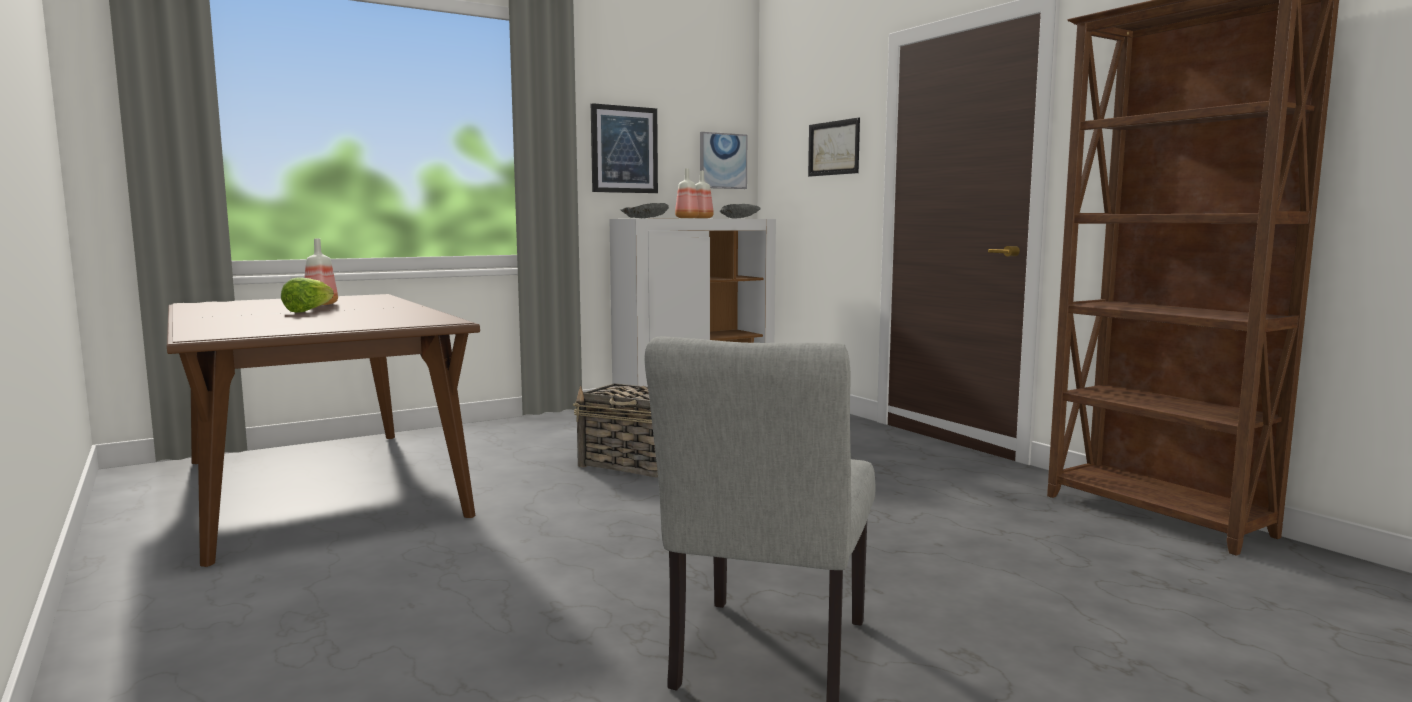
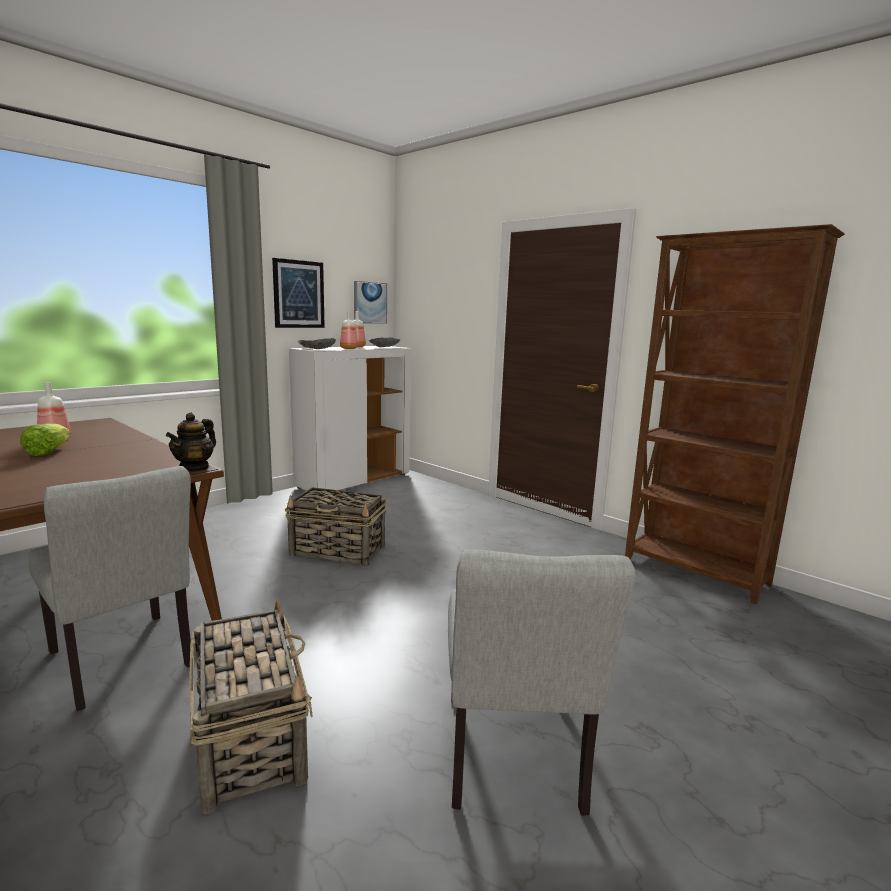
camera: 15 degrees left, 5 degrees up
(358, 541) = (124, 664): none -> grey chair
(449, 321) = (195, 468): none -> teapot
(466, 610) = (250, 738): none -> basket
(833, 148) = (456, 300): picture -> none

